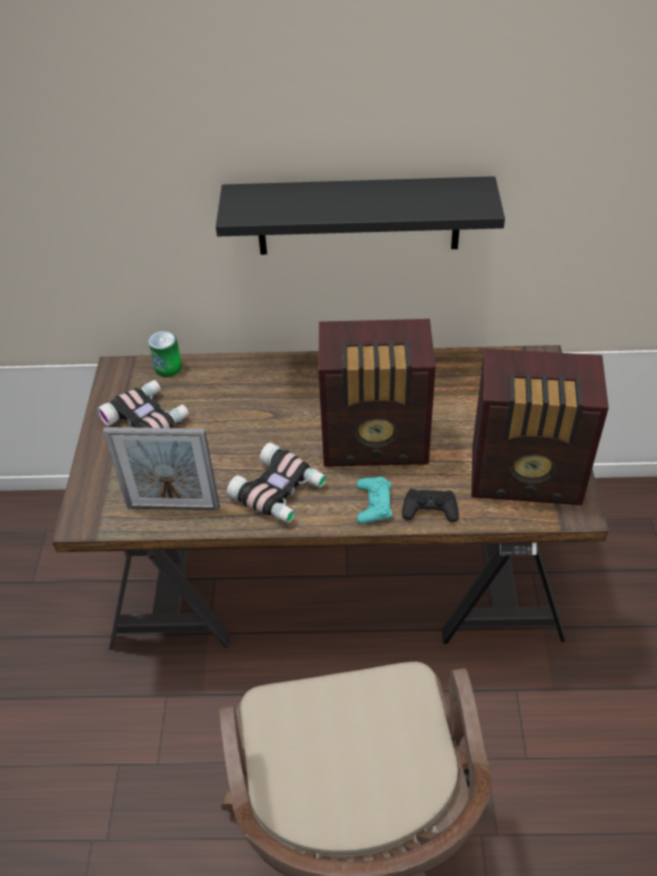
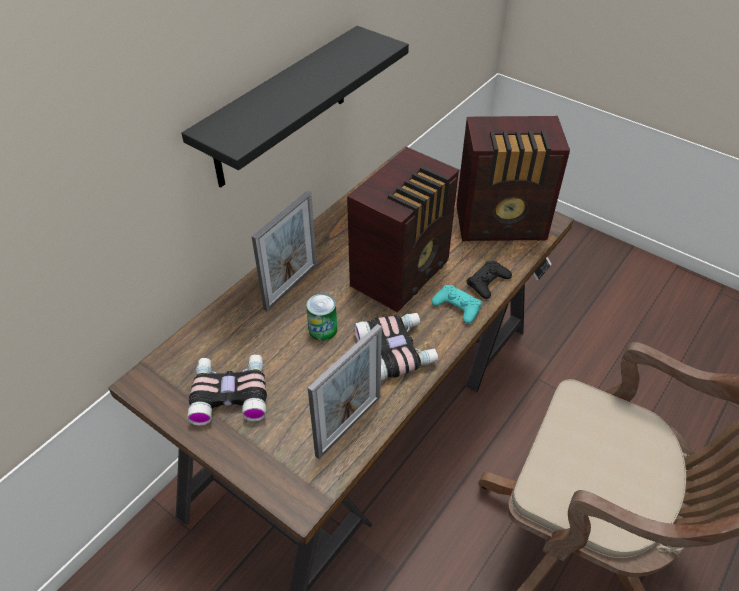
camera: 55 degrees left, 0 degrees up
(168, 367) = (183, 346): can -> can (323, 329)
(288, 384) = (291, 286): none -> picture frame
(528, 478) = (502, 224): radio -> radio turned 45 degrees clockwise

